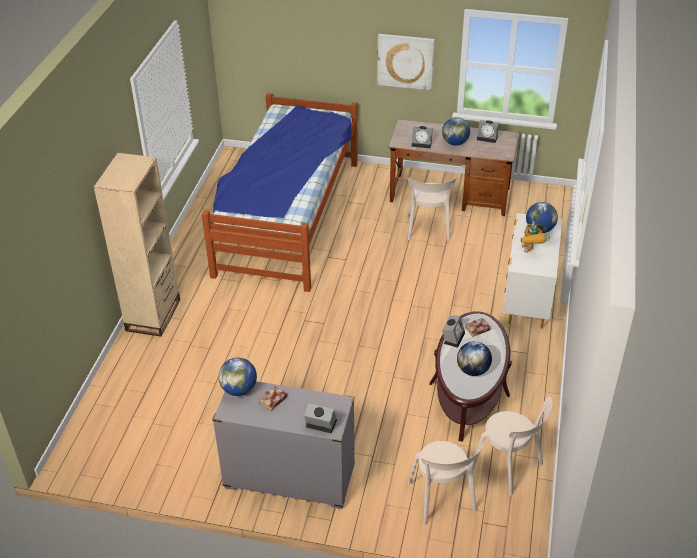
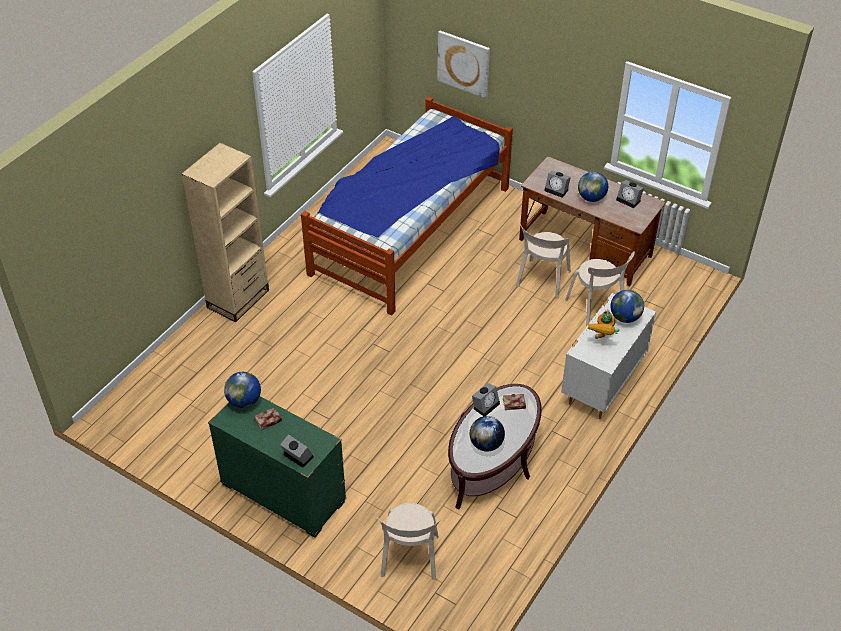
camera: 20 degrees right, 5 degrees up
(289, 478) = (283, 493): grey dresser -> green dresser
(405, 61) = (564, 99): picture -> picture (463, 63)
(509, 467) = (489, 548): beige chair -> beige chair (596, 308)

